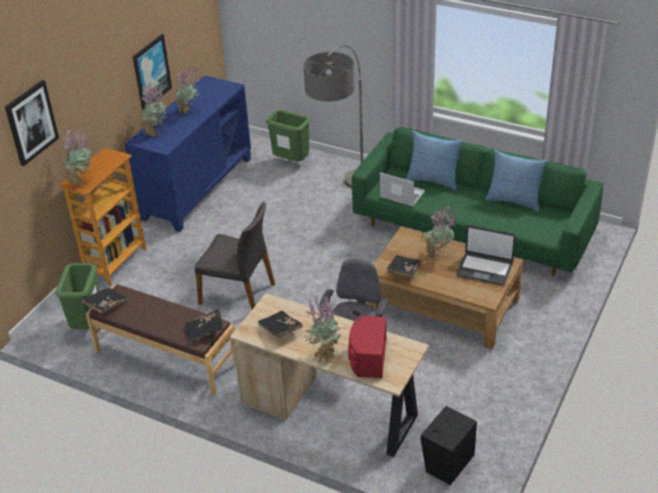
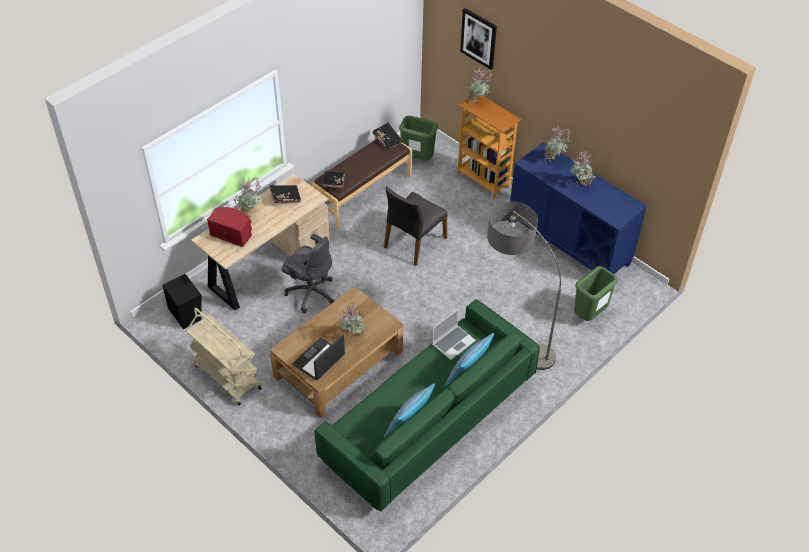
camera: 105 degrees right, 10 degrees up
(151, 72) = (593, 135): picture -> none
(403, 271) = (343, 307): black book -> none
(517, 388) = (226, 376): none -> beige cart

